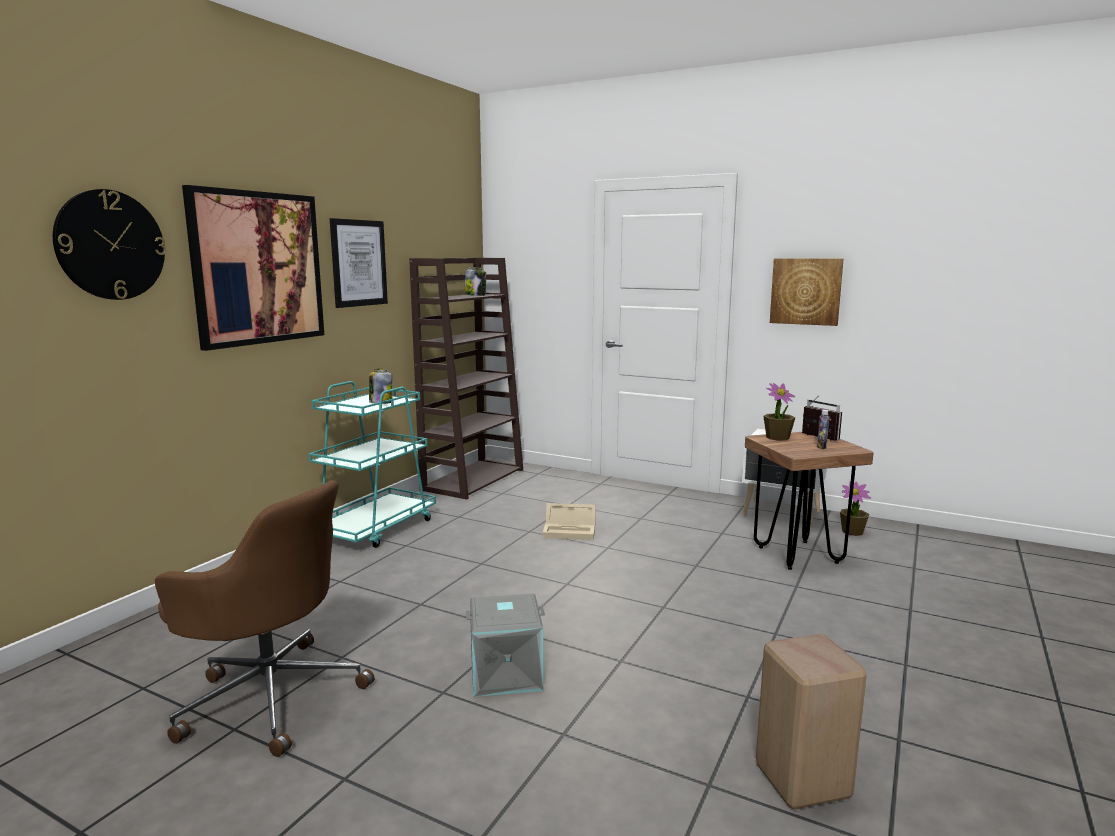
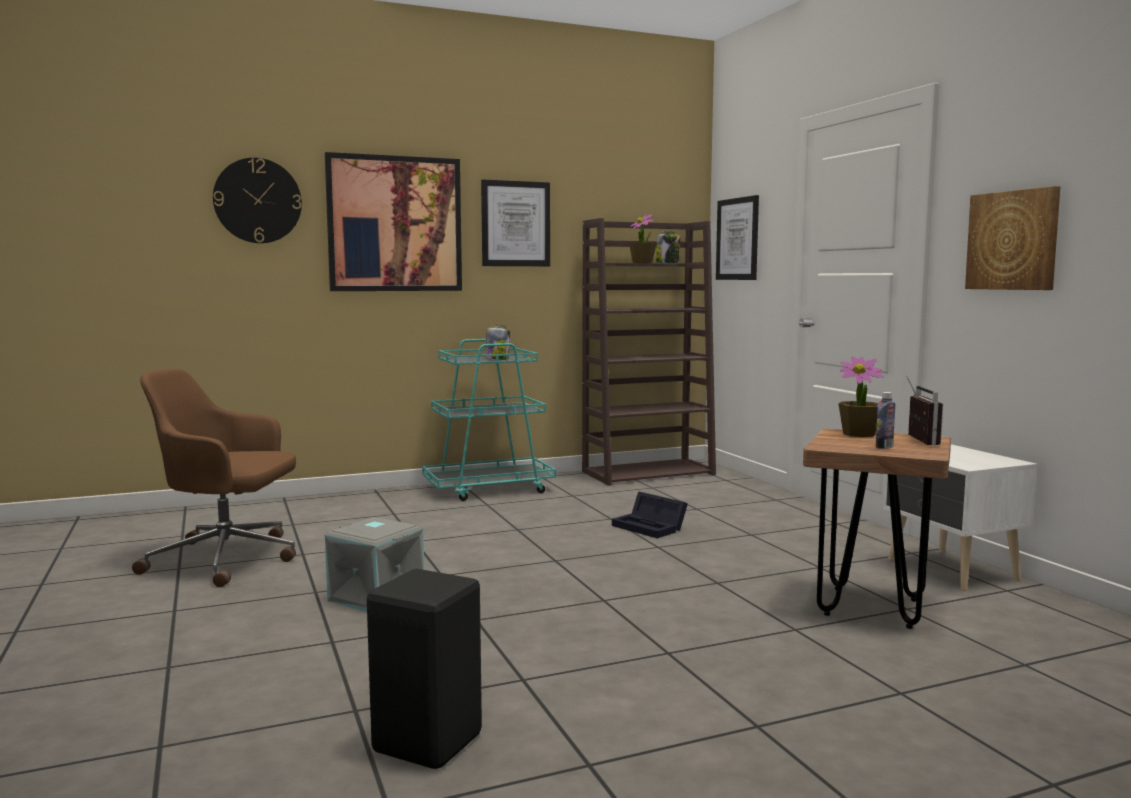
camera: 40 degrees right, 5 degrees down
(271, 695) = (227, 559): brown office chair -> brown office chair turned 120 degrees clockwise
(522, 272) = (737, 239): none -> picture
(571, 531) = (651, 527): beige storage box -> black storage box
(801, 783) = (424, 743): beige stool -> black stool
(852, 532) = (1020, 610): potted plant -> potted plant (642, 263)

